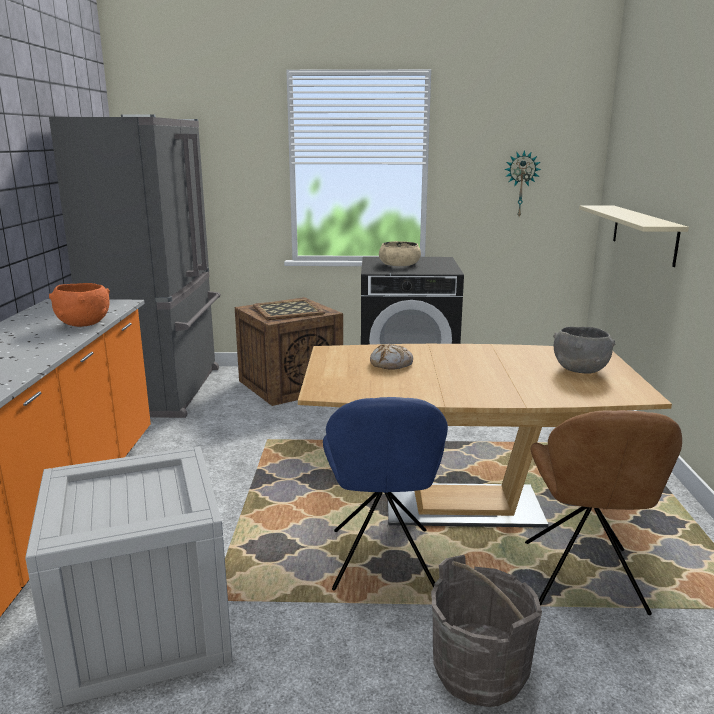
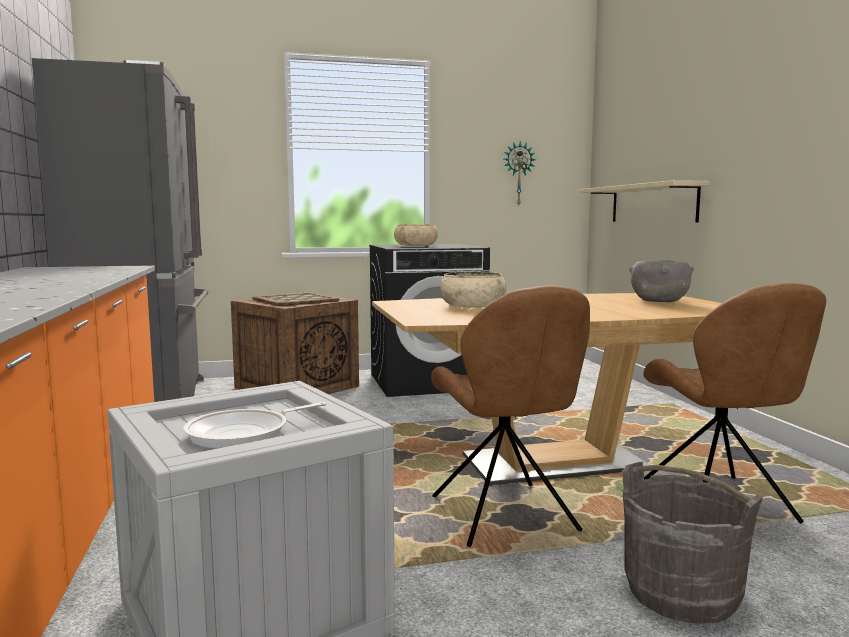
camera: 15 degrees left, 10 degrees down
(84, 323) = (100, 274): orange bowl -> none
(120, 509) = (244, 434): none -> frying pan
(382, 562) = (505, 516): blue chair -> brown chair
(391, 364) = (472, 305): bread -> beige bowl

